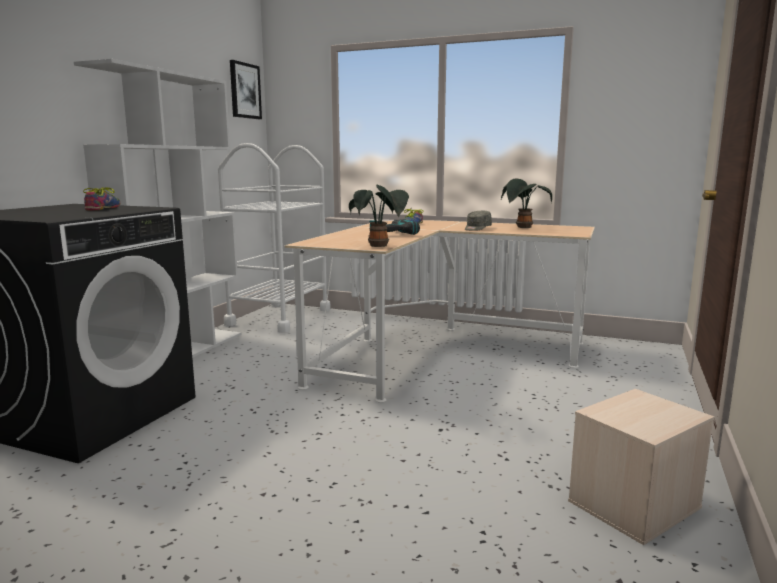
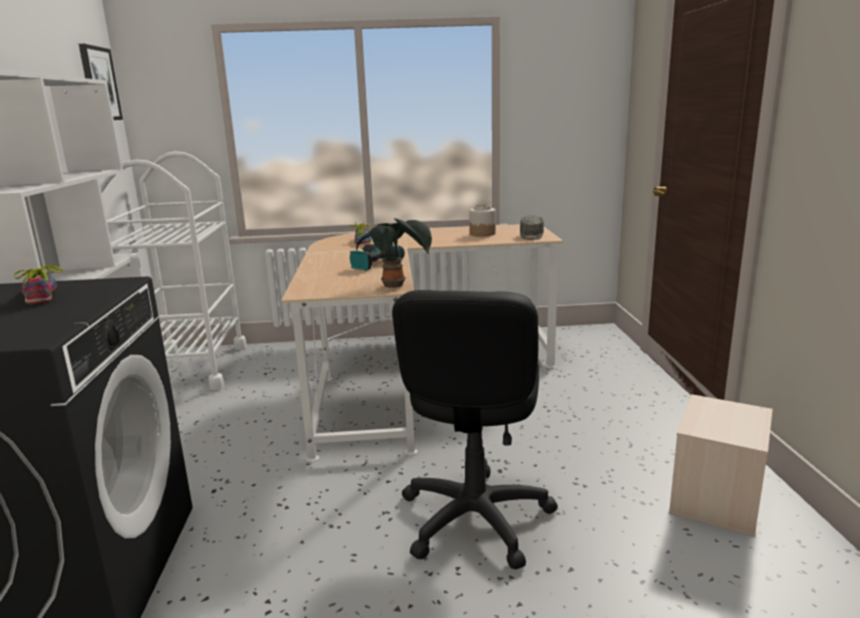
camera: 25 degrees left, 5 degrees up
(383, 455) = (474, 518): none -> black office chair
(477, 228) = (441, 240): grey cap -> grey cap (531, 236)
(523, 228) = (482, 234): potted plant -> jar

